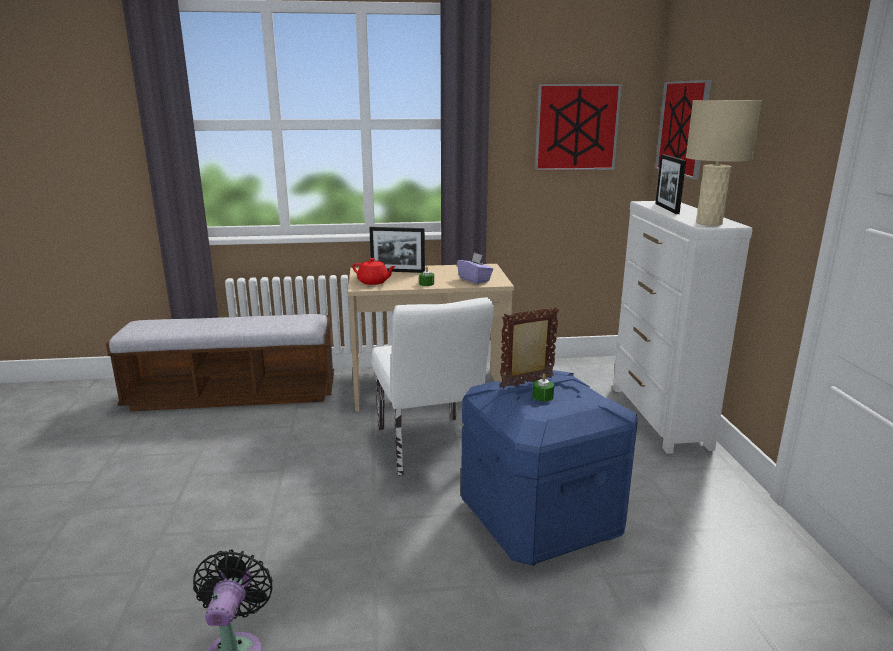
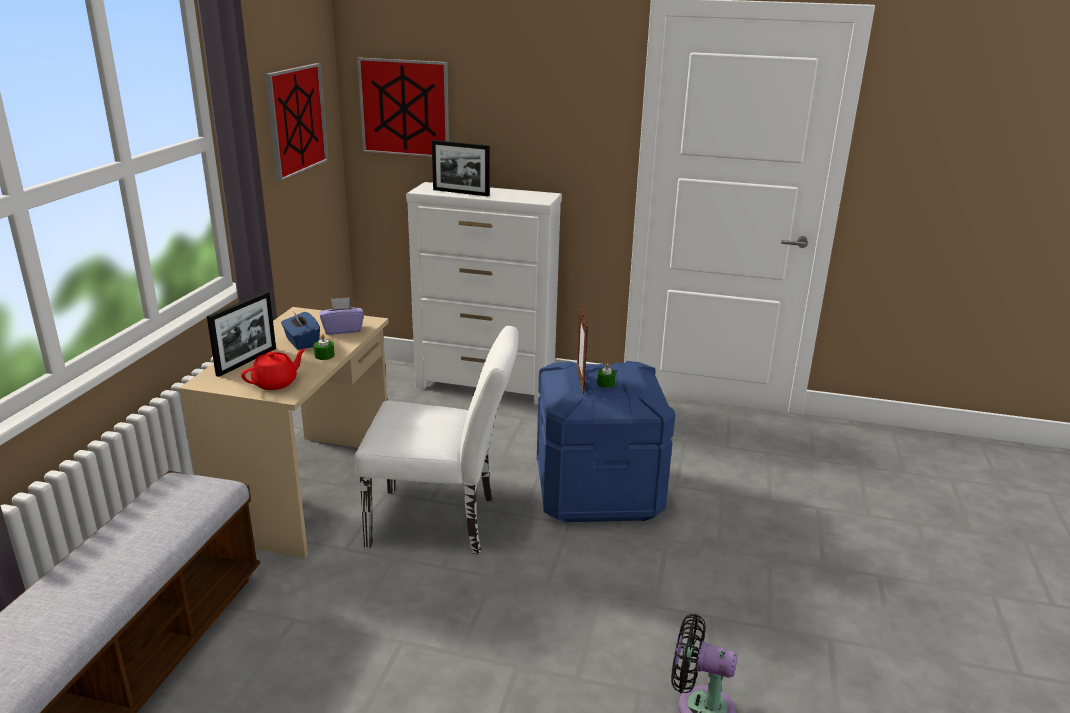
camera: 70 degrees left, 5 degrees up
(441, 275) = (301, 342): none -> blue tissue box
(709, 223) = (536, 198): beige table lamp -> none

